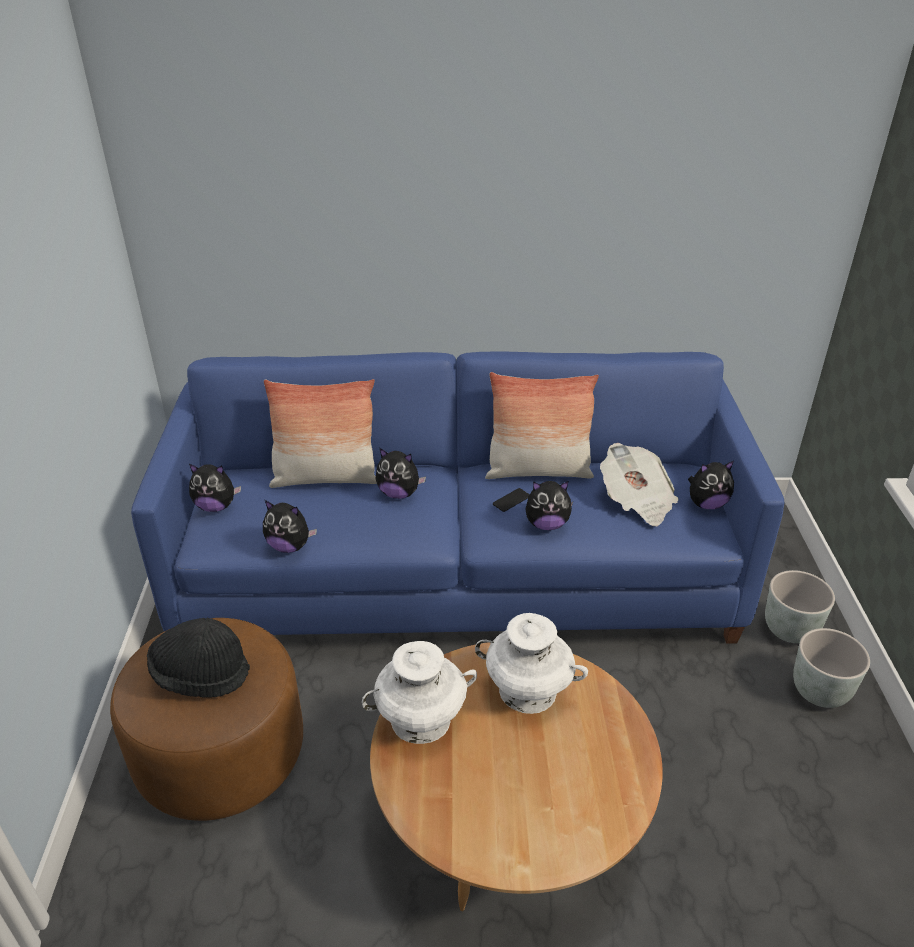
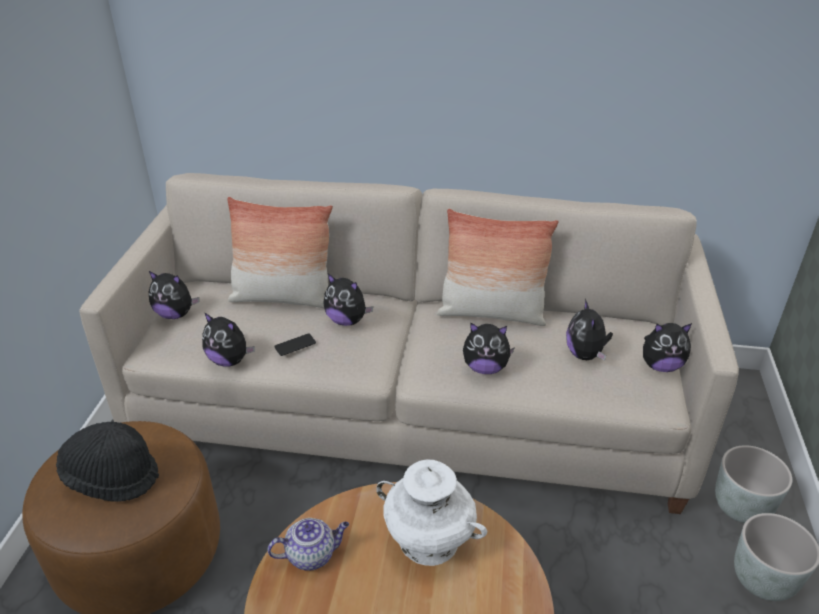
camera: 10 degrees right, 0 degrees up
(421, 719) = (312, 554): white vase -> teapot
(458, 575) = (411, 407): blue sofa -> beige sofa
(511, 500) = (455, 339): phone -> phone (295, 345)
(636, 501) = (585, 354): newspaper -> plush toy

